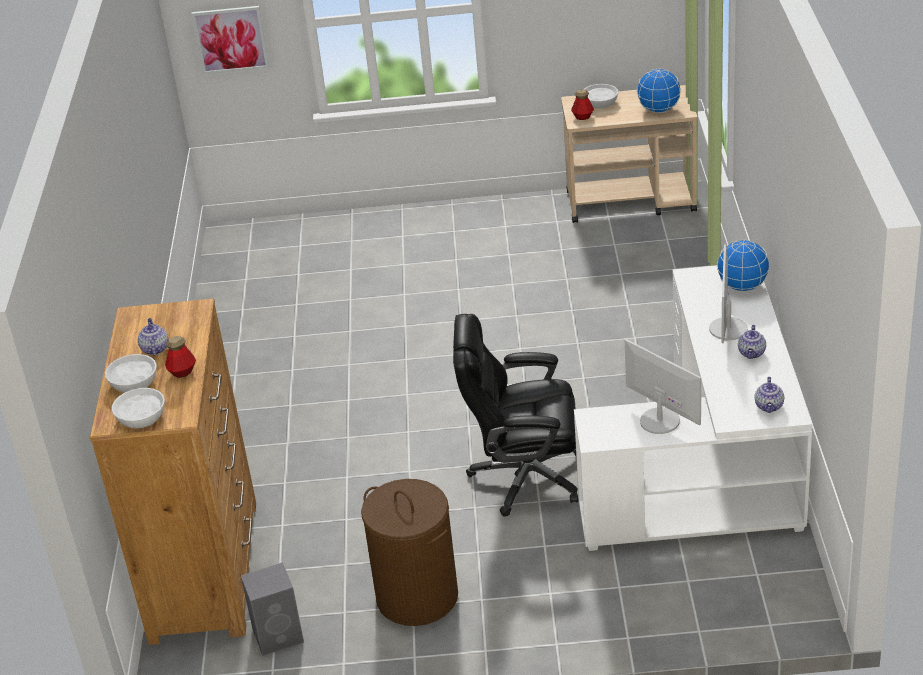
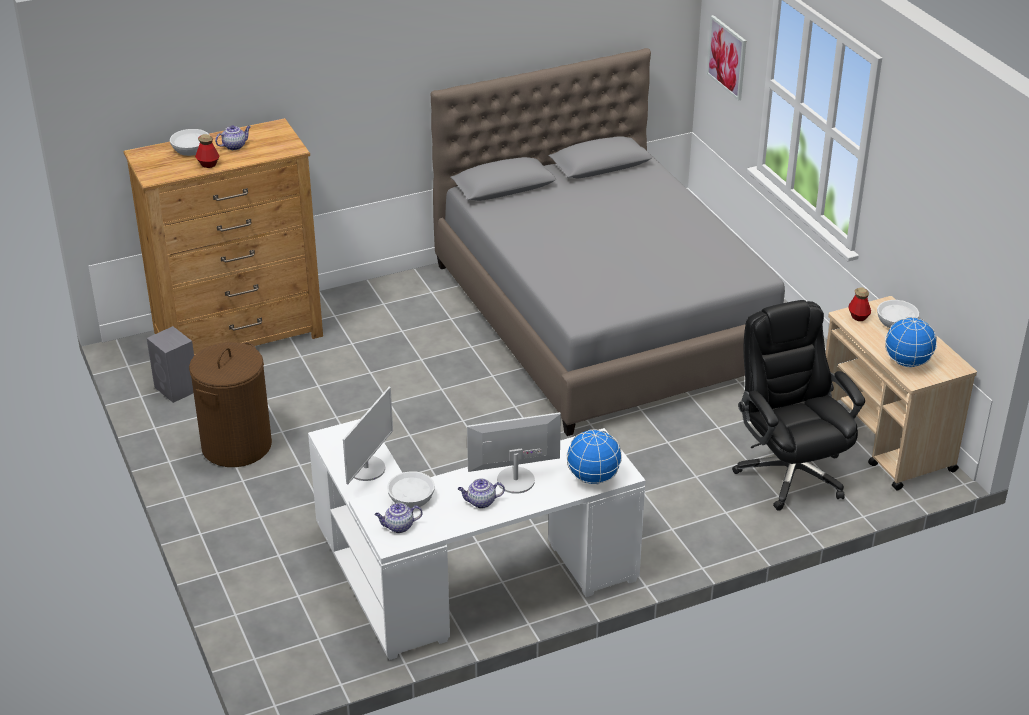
camera: 65 degrees right, 0 degrees up
(140, 417) = (149, 162): white bowl -> white bowl (411, 497)
(358, 307) = (605, 317): none -> grey bed
(525, 477) = (405, 469): black office chair -> black office chair (790, 472)

